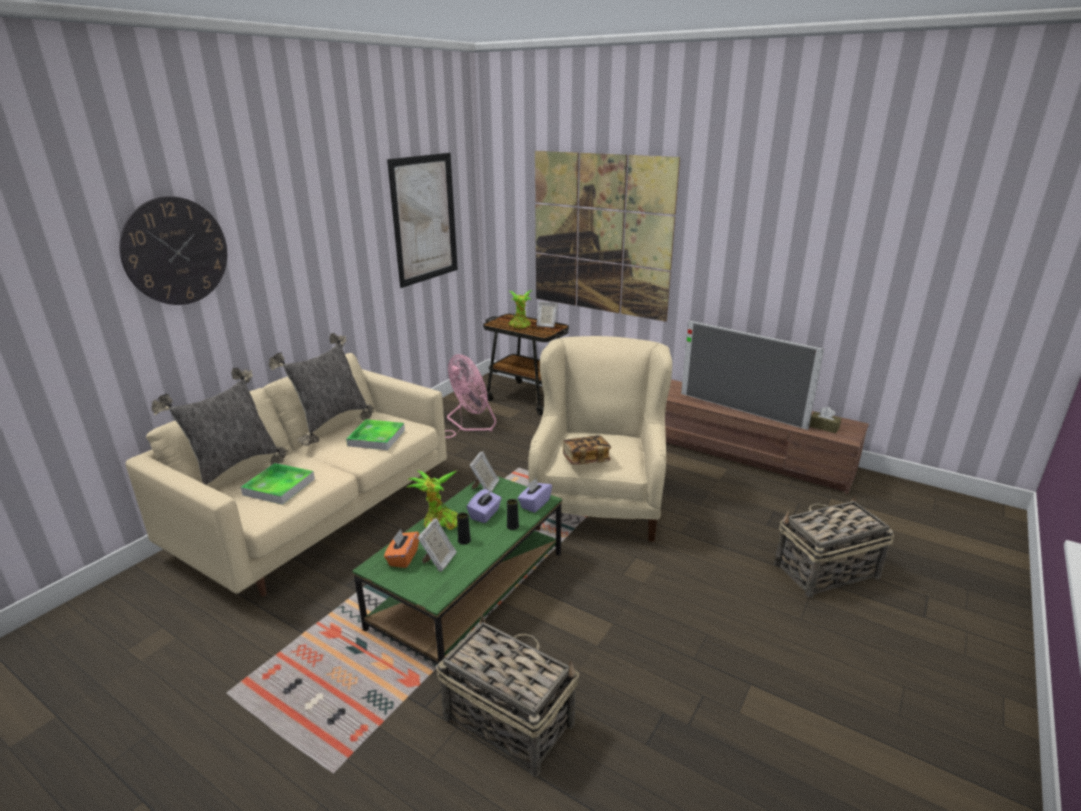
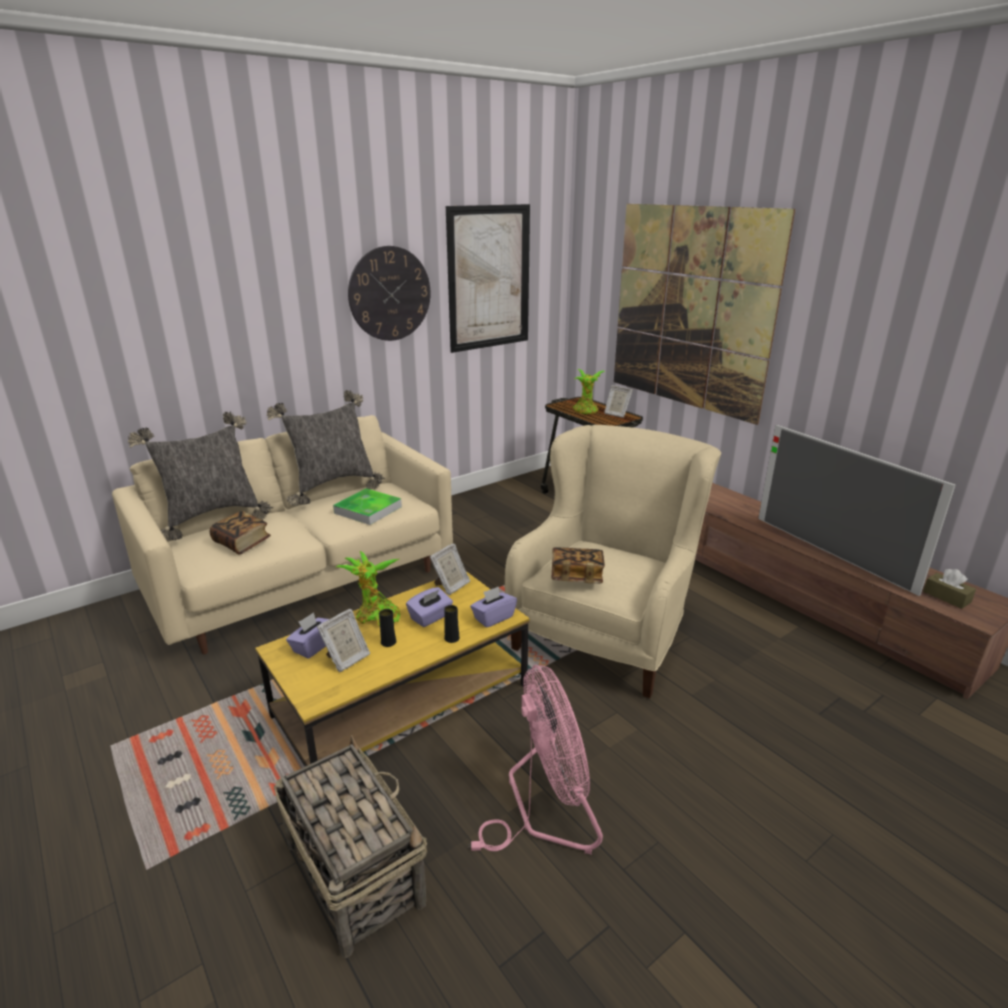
camera: 20 degrees right, 0 degrees up
(176, 251) = (184, 284): wall clock -> wall clock (390, 294)
(279, 487) = (242, 543): tray -> book
(403, 558) = (313, 646): orange tissue box -> purple tissue box
(464, 423) = (503, 513): pink fan -> pink fan (539, 804)
(468, 589) = (402, 700): green coffee table -> yellow coffee table
(825, 571) = (878, 801): basket -> none

